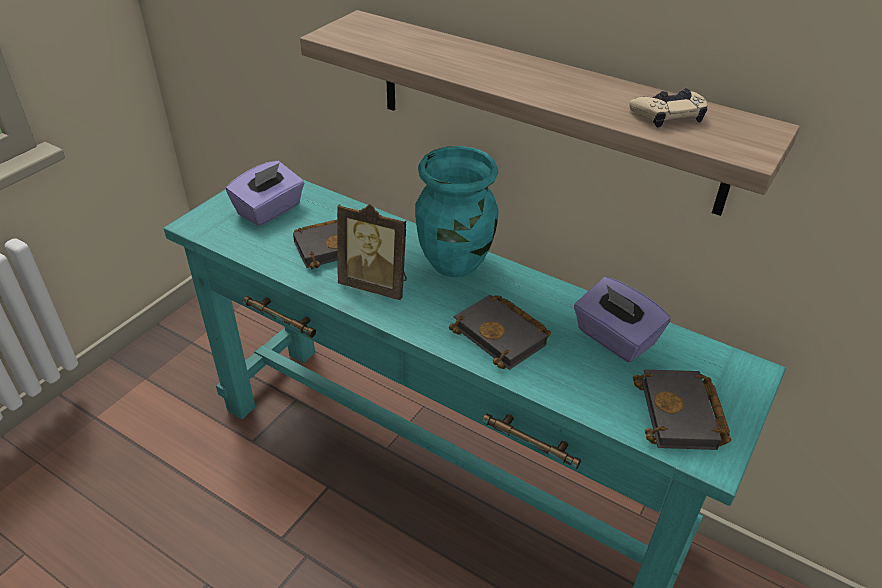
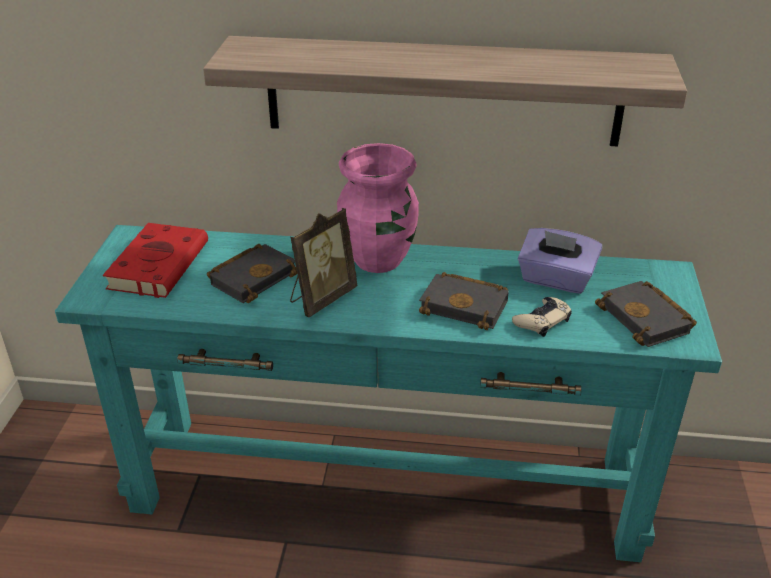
camera: 25 degrees left, 5 degrees down
(270, 210) = (159, 264): purple tissue box -> red book
(376, 285) = (321, 298): picture frame -> picture frame turned 45 degrees counterclockwise
(456, 263) = (379, 260): turquoise vase -> pink vase
(668, 114) = (577, 65): beige game controller -> beige game controller (542, 321)

